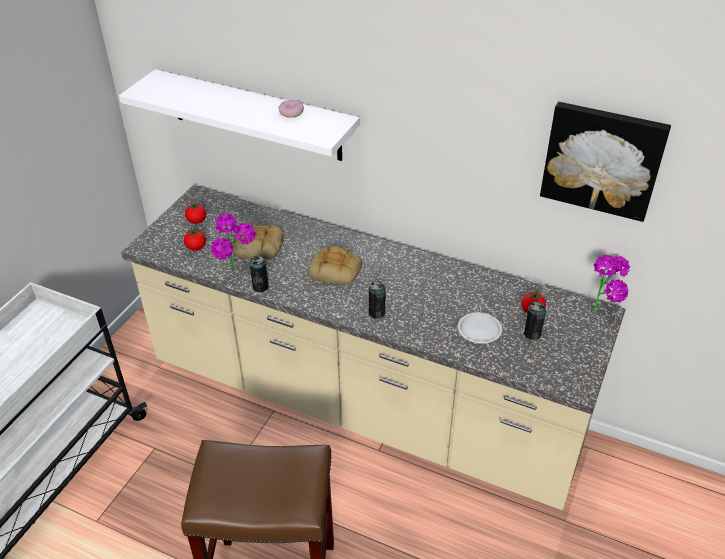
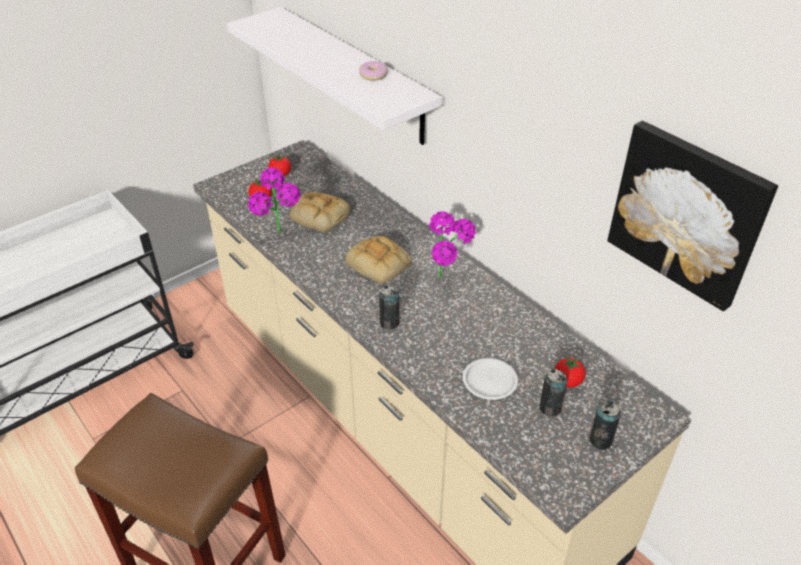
camera: 25 degrees right, 0 degrees up
(260, 287) = (292, 257): can -> can (600, 440)
(603, 313) = (657, 415): potted plant -> potted plant (448, 281)

